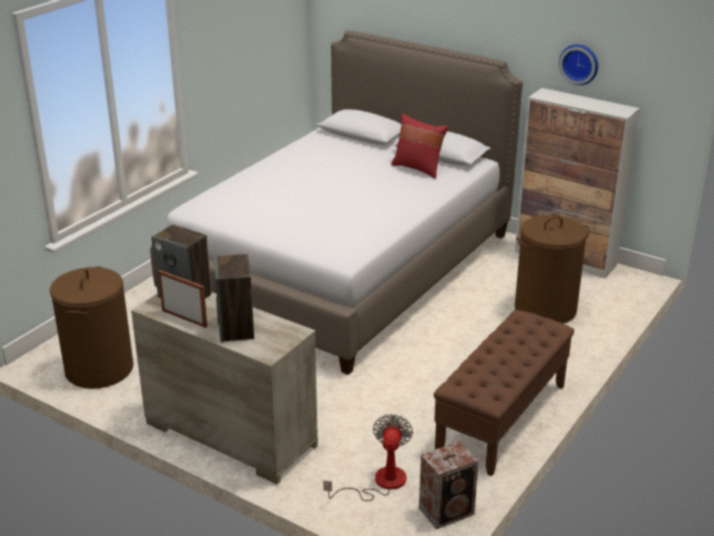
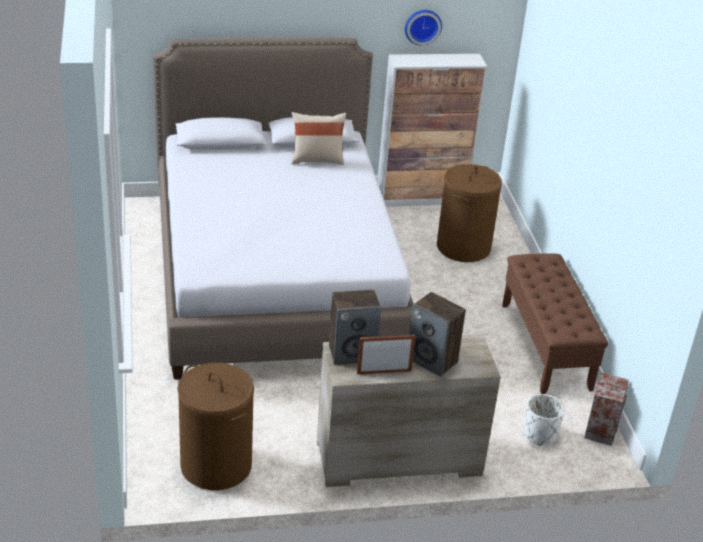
camera: 45 degrees left, 5 degrees up
(380, 483) = (540, 435): fan -> white planter
(418, 168) = (317, 160): red pillow -> beige pillow

